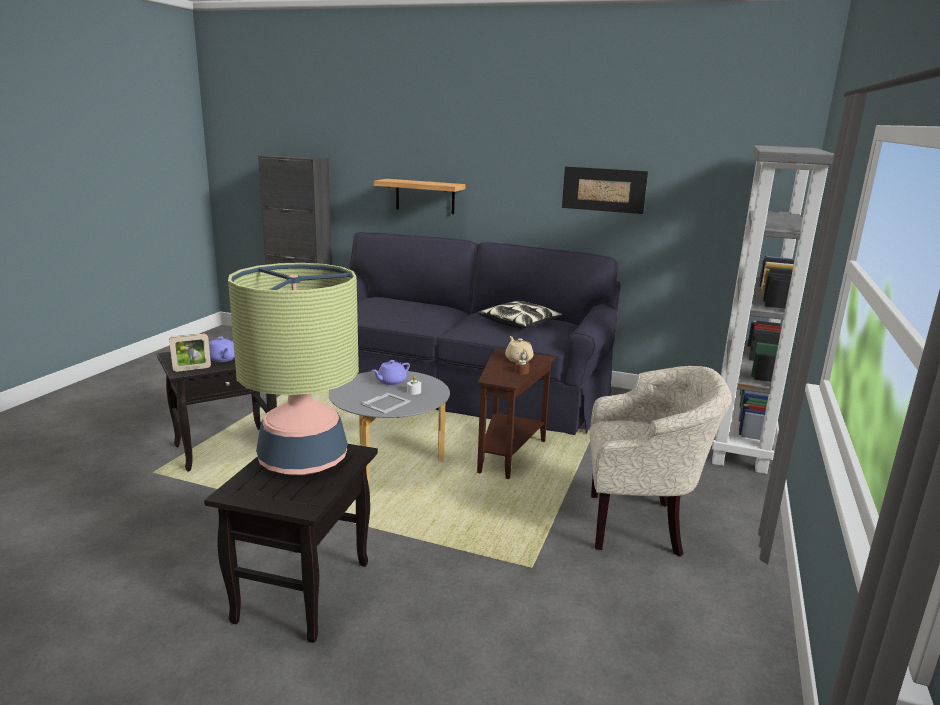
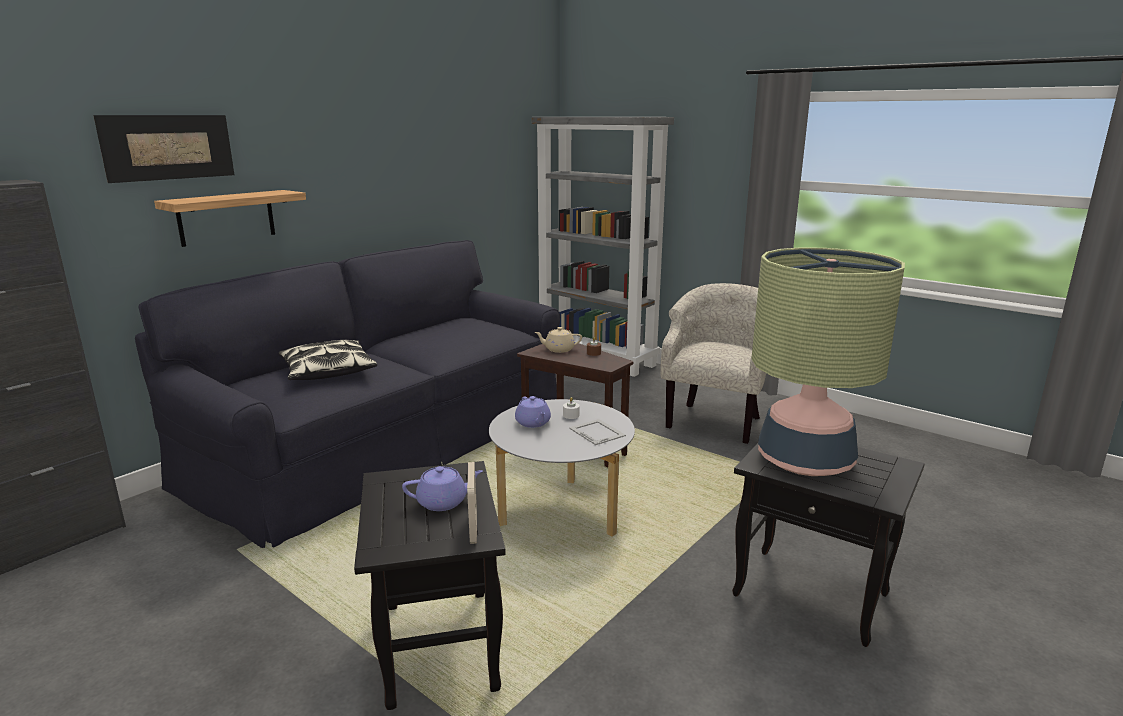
camera: 70 degrees left, 0 degrees up
(519, 323) = (456, 331): pillow -> pillow (327, 371)
(603, 189) = (431, 173): picture -> picture (168, 147)

